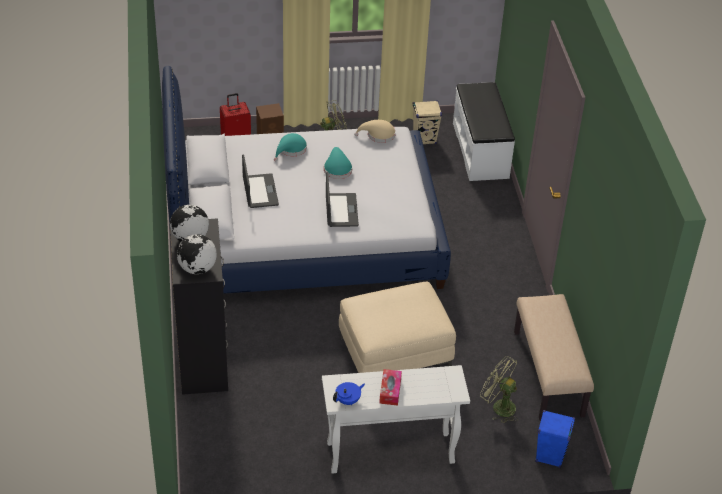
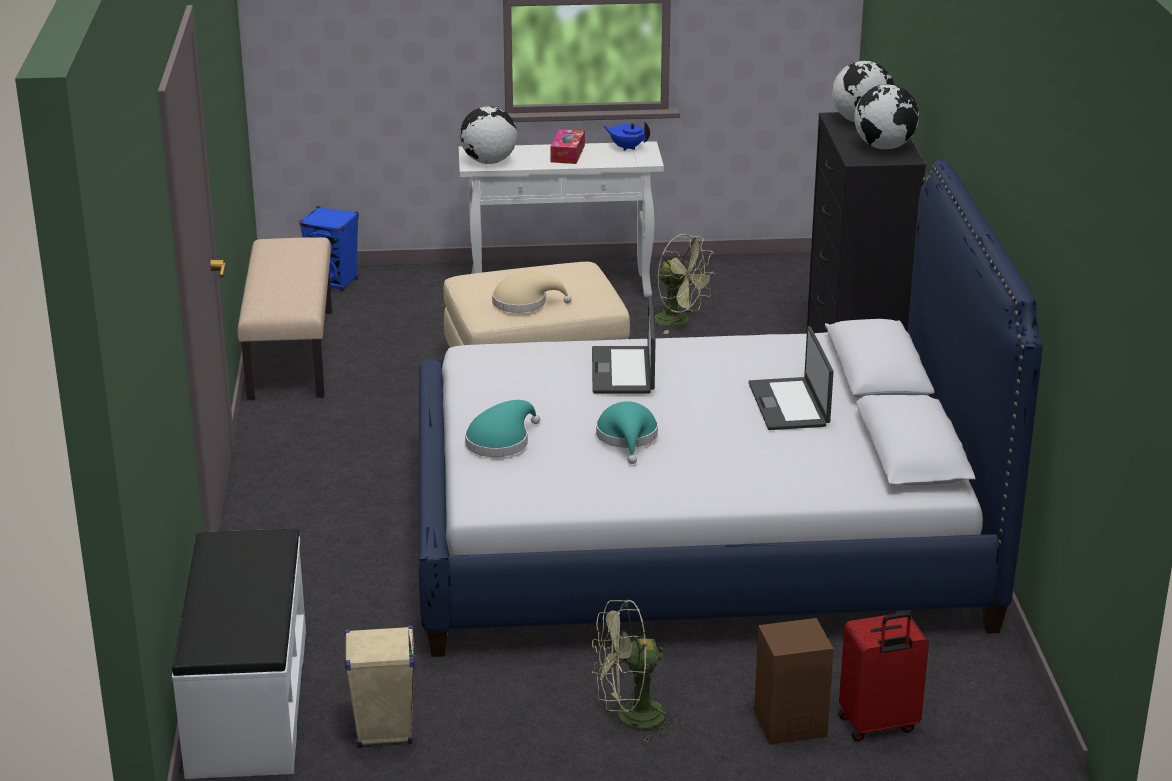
camera: 175 degrees left, 15 degrees down
(291, 150) = (731, 472): turquoise hat -> turquoise hat (500, 441)
(348, 400) = (627, 147): blue teapot -> blue teapot turned 60 degrees clockwise
(378, 135) = (527, 499): beige hat -> beige hat (524, 303)
(444, 377) = (488, 162): none -> globe
(499, 406) = (386, 324): green fan -> green fan (680, 322)

